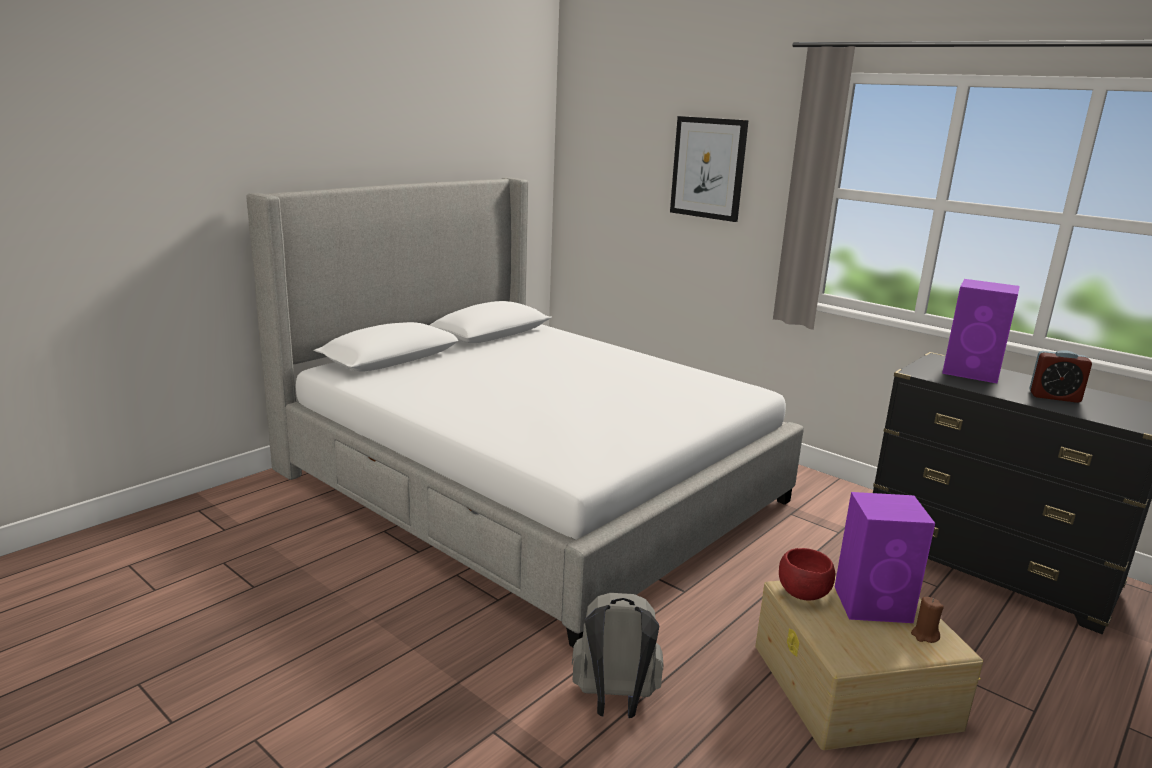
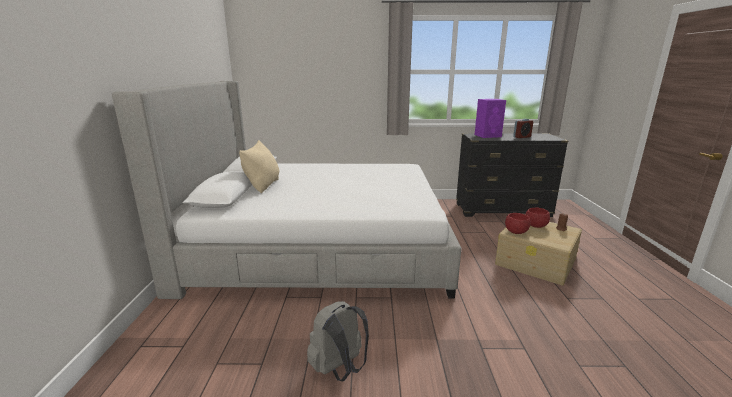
camera: 40 degrees left, 0 degrees up
(460, 357) = (263, 186): none -> beige pillow
(615, 701) = (494, 308): grey backpack -> grey backpack (339, 369)
(708, 168) = (337, 66): picture -> none
(874, 604) = (535, 226): purple speaker -> red bowl

